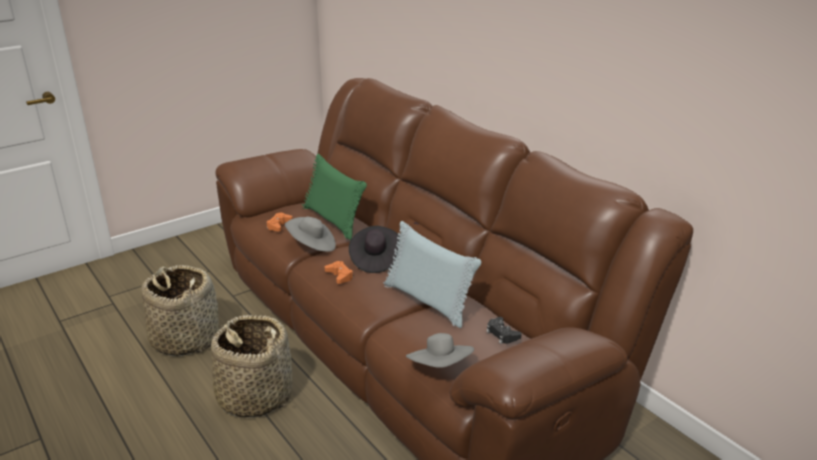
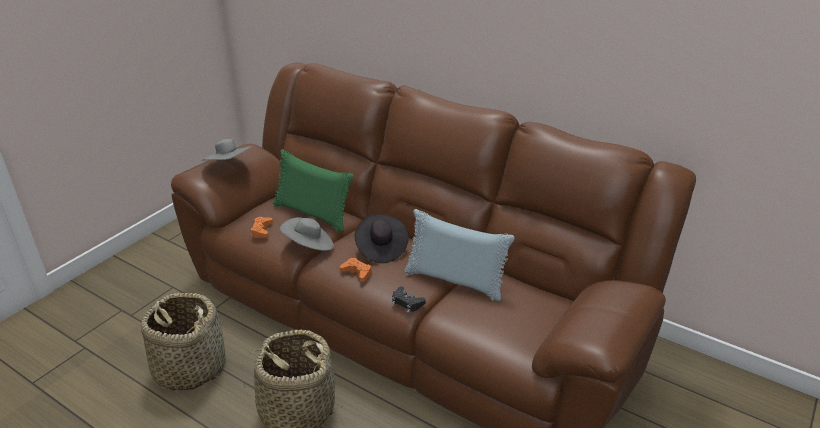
camera: 20 degrees left, 5 degrees up
(440, 368) = (508, 345): grey hat -> grey hat (229, 166)
(502, 334) = (537, 298): black game controller -> black game controller (407, 302)

